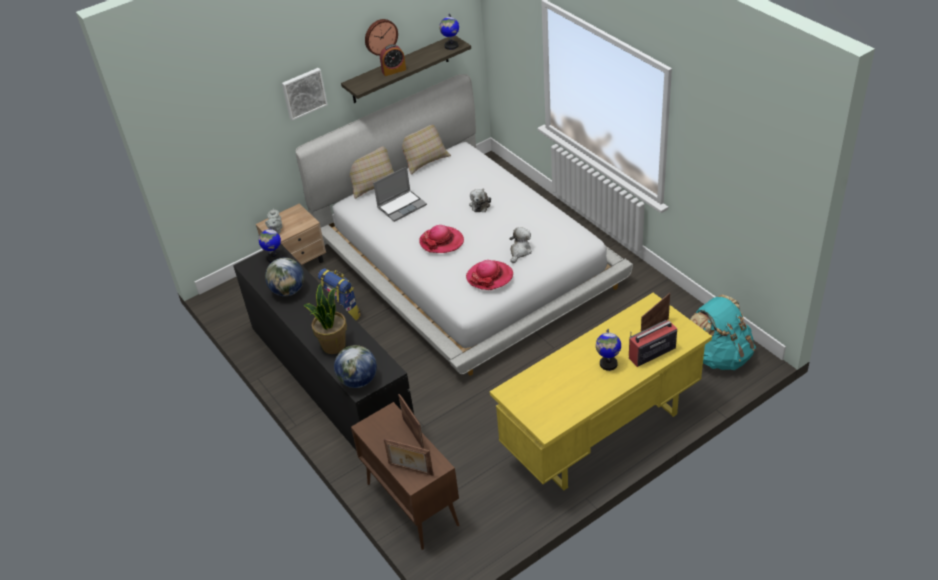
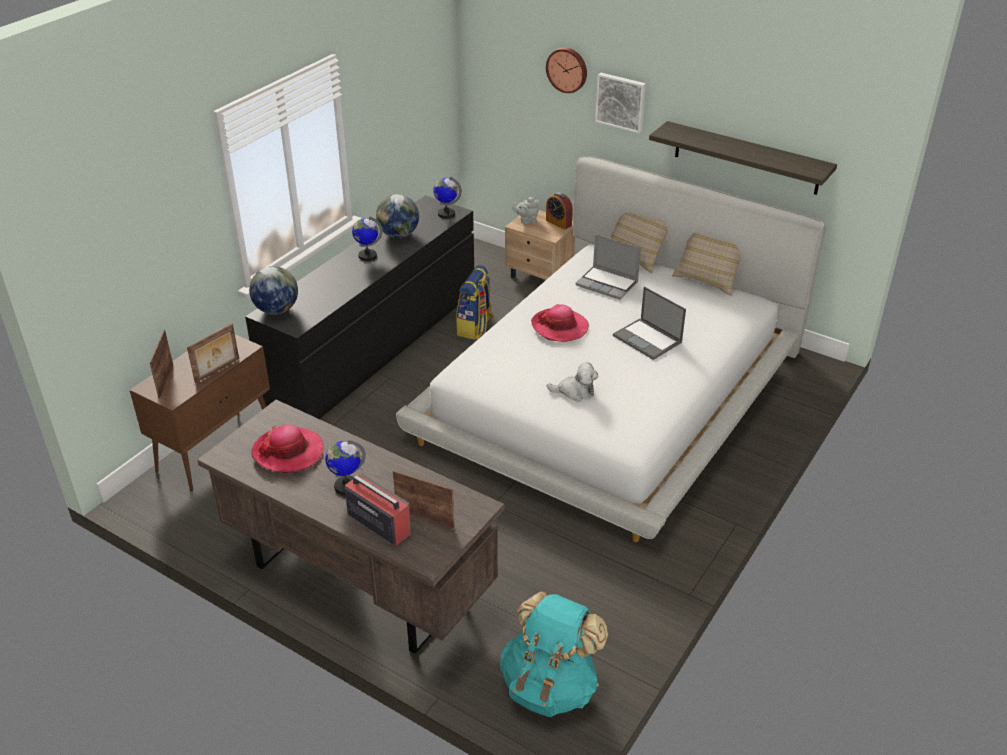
camera: 65 degrees right, 5 degrees down
(333, 345) = (325, 282): potted plant -> none
(380, 36) = (733, 97): wall clock -> wall clock (567, 69)
(394, 70) = (718, 144): alarm clock -> alarm clock (558, 223)
(451, 46) = (806, 168): globe -> globe (367, 256)
(480, 204) = (648, 339): plush toy -> laptop
(489, 277) = (514, 378): hat -> hat (288, 452)
(601, 434) = (357, 582): yellow desk -> brown desk

